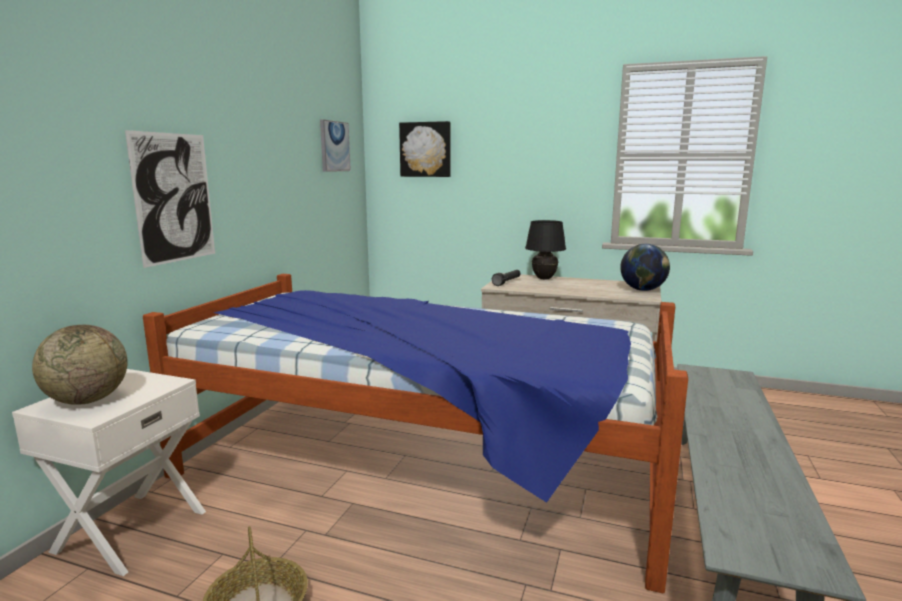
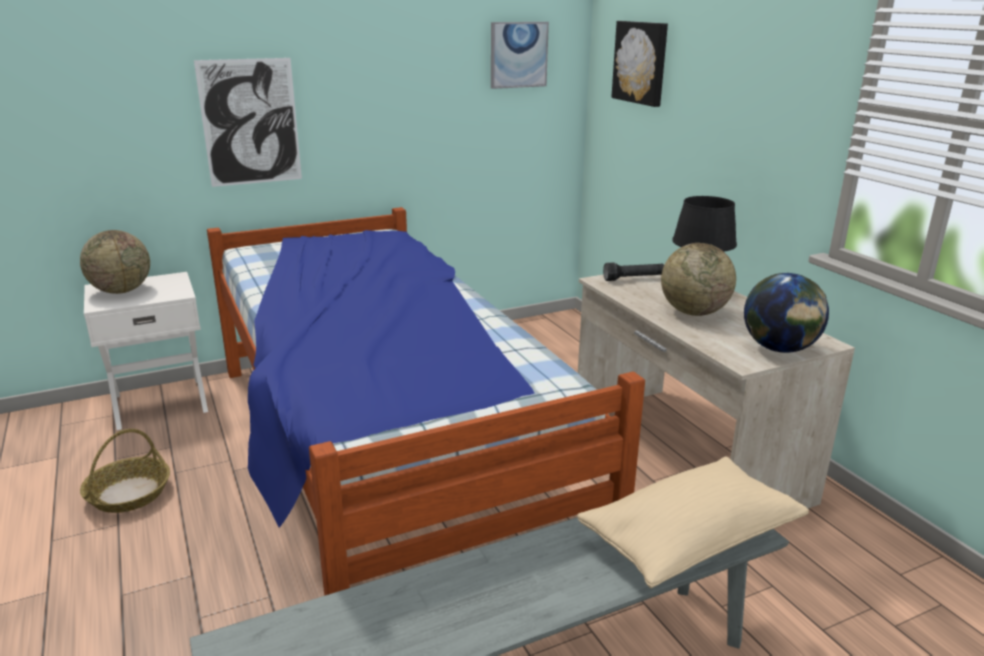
camera: 45 degrees right, 10 degrees up
(573, 287) = (693, 312): none -> globe
(732, 387) = (689, 539): none -> beige pillow

